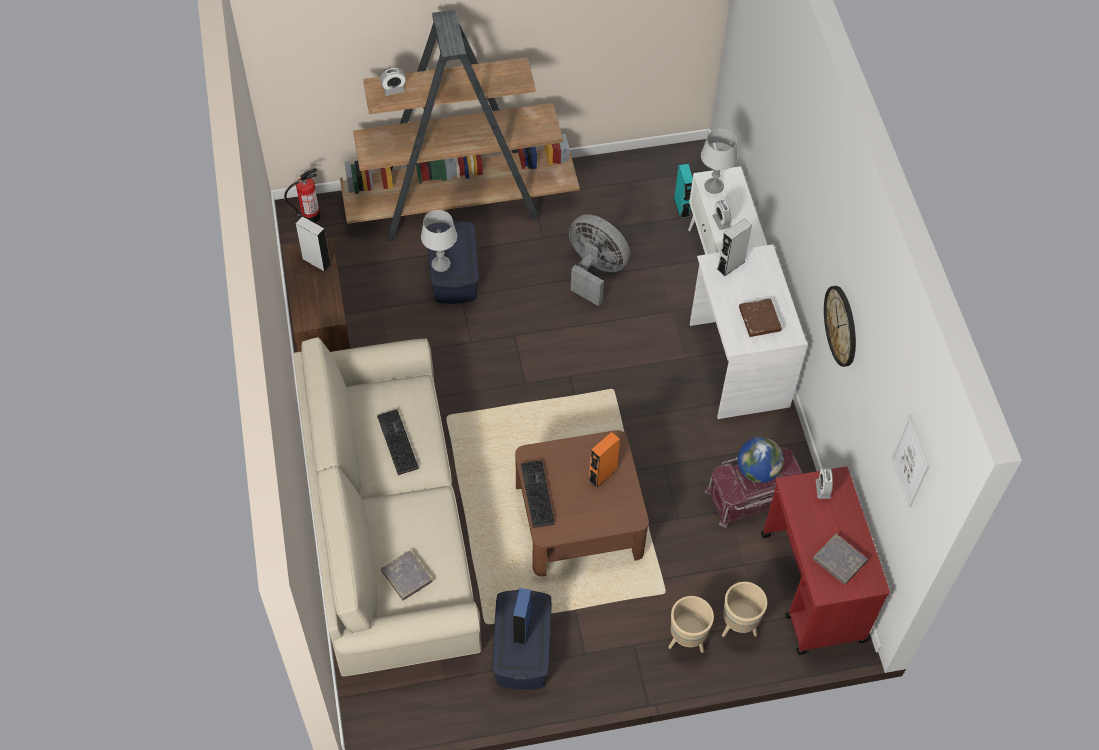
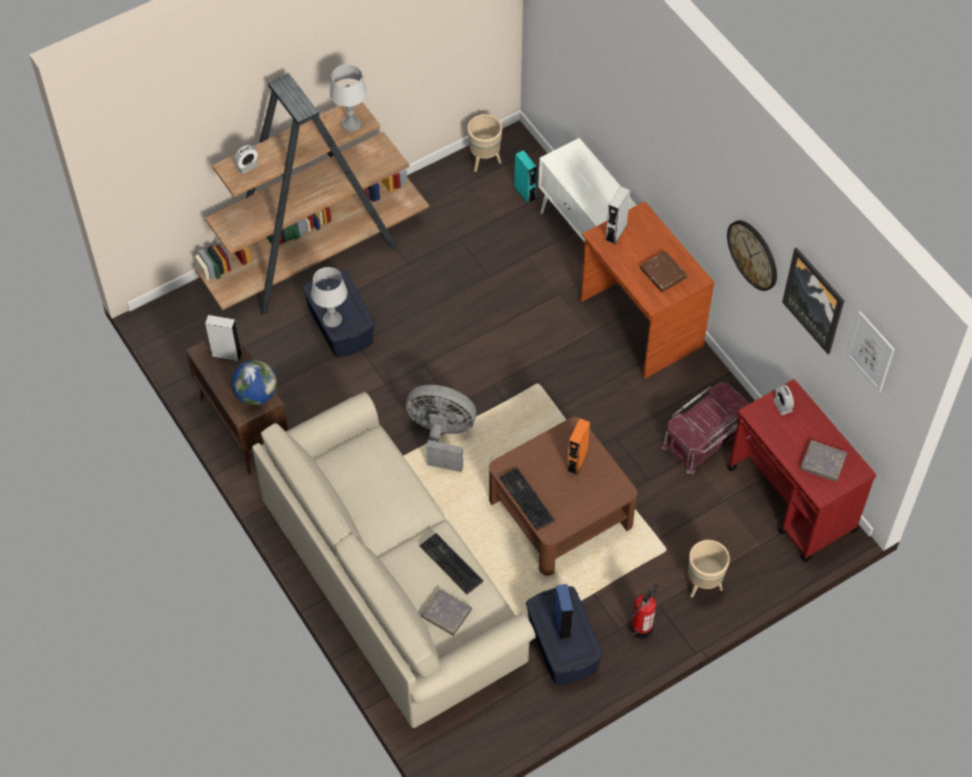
camera: 20 degrees left, 0 degrees up
(310, 216) = (175, 315): fire extinguisher -> fire extinguisher (641, 628)
(396, 442) = (378, 496): keyboard -> keyboard (449, 564)
(594, 271) = (471, 279): grey fan -> grey fan (442, 436)
(714, 186) = (564, 164): grey table lamp -> grey table lamp (351, 124)
(721, 222) = (585, 195): alarm clock -> none
(737, 365) = (640, 323): white desk -> brown desk
(739, 626) = (743, 556): beige planter -> beige planter (485, 161)
(757, 471) = (706, 412): globe -> globe (256, 394)
(878, 390) = (814, 300): none -> picture

